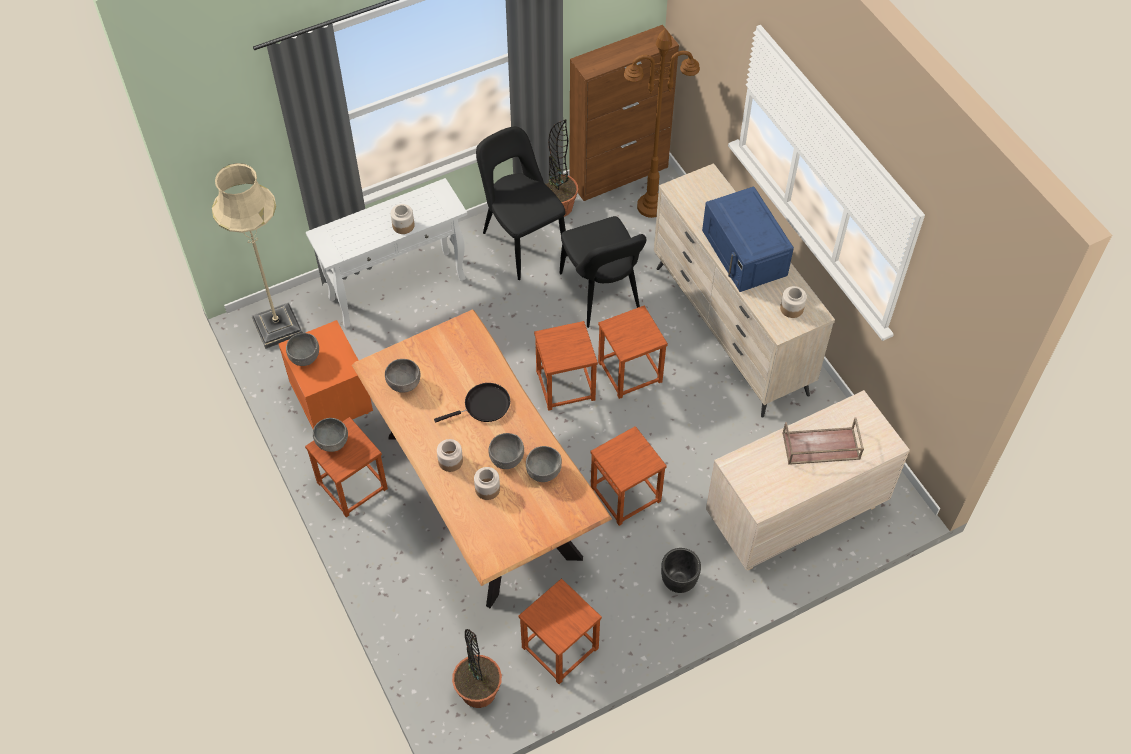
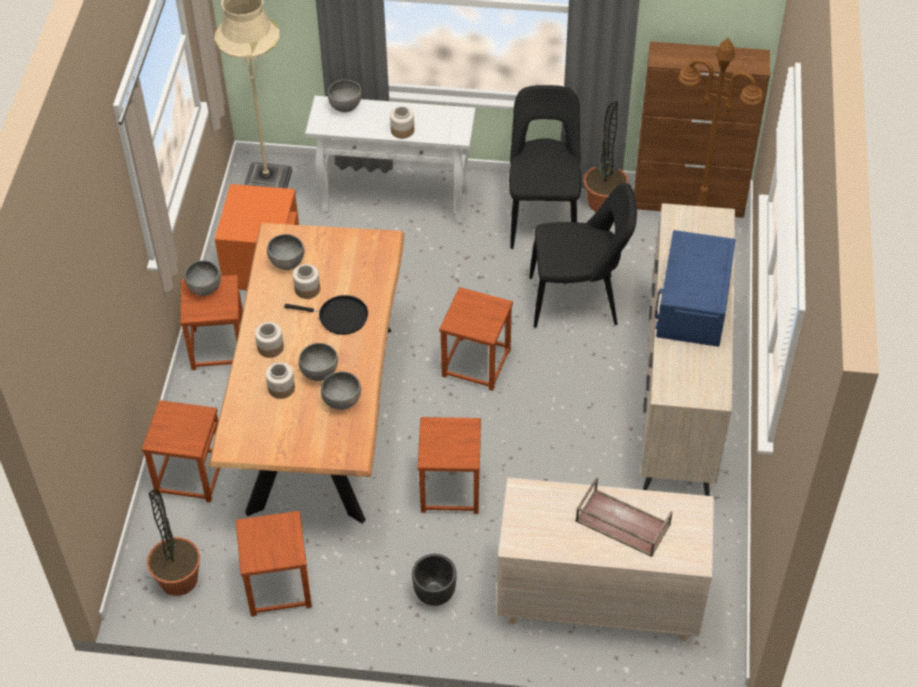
camera: 35 degrees right, 5 degrees down
(305, 358) = (241, 206): grey bowl -> grey bowl (345, 106)
(601, 295) = (578, 301): black chair -> black chair turned 105 degrees counterclockwise
(629, 372) = (546, 383): brown stool -> brown stool (190, 474)
(791, 308) = (695, 378): jar -> jar (307, 289)

